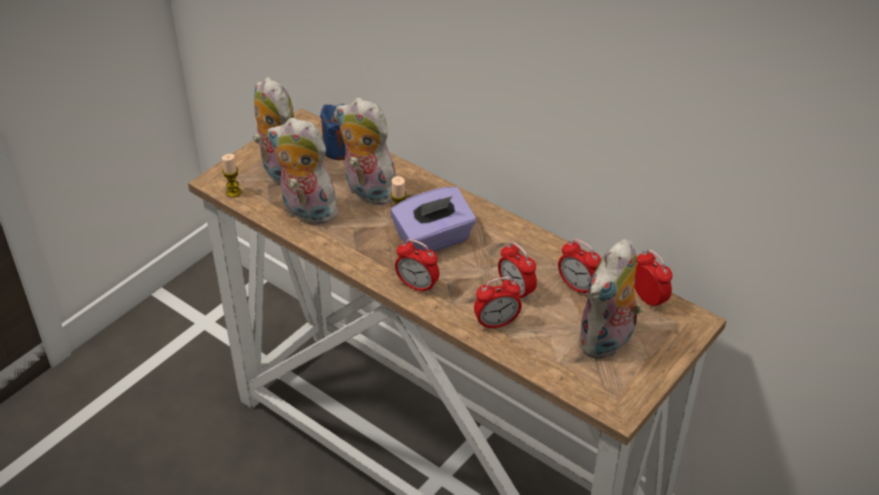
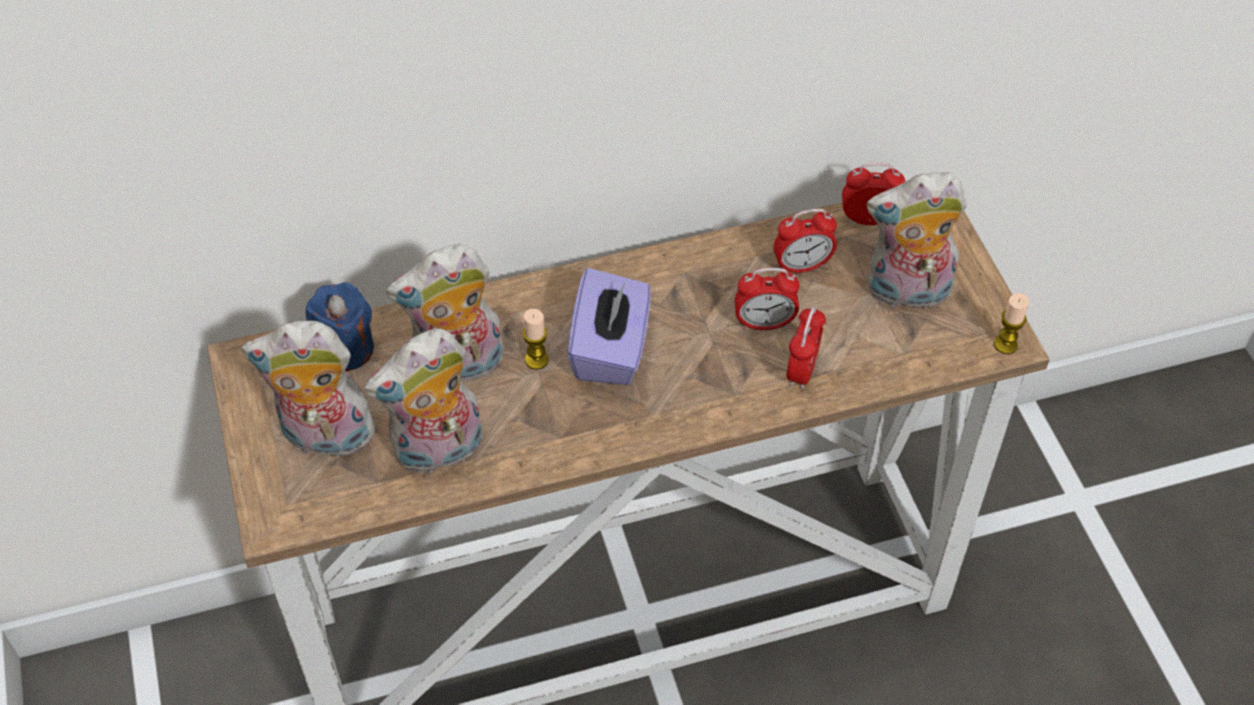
camera: 55 degrees left, 10 degrees up
(233, 192) = (320, 513): candle -> candle (1005, 344)
(417, 286) = (679, 411): alarm clock -> none
(607, 342) = (906, 293): plush toy -> plush toy turned 105 degrees clockwise

